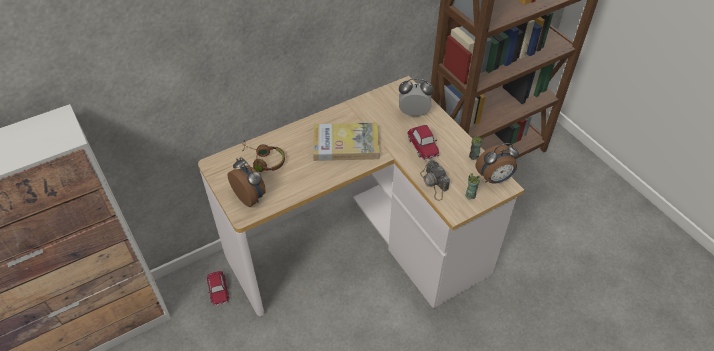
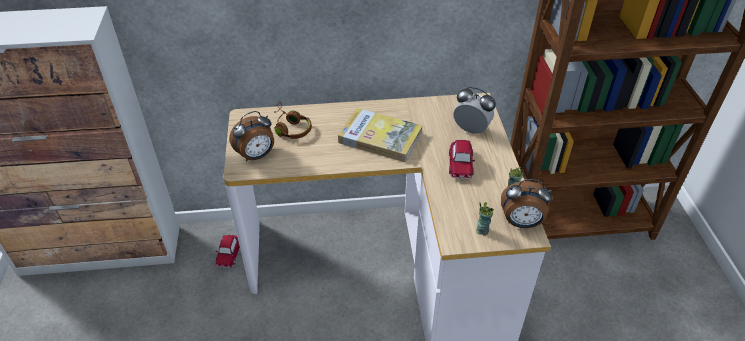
camera: 25 degrees right, 5 degrees down
(250, 197) = (256, 156): alarm clock -> alarm clock turned 75 degrees clockwise
(434, 184) = (449, 205): camera -> none

